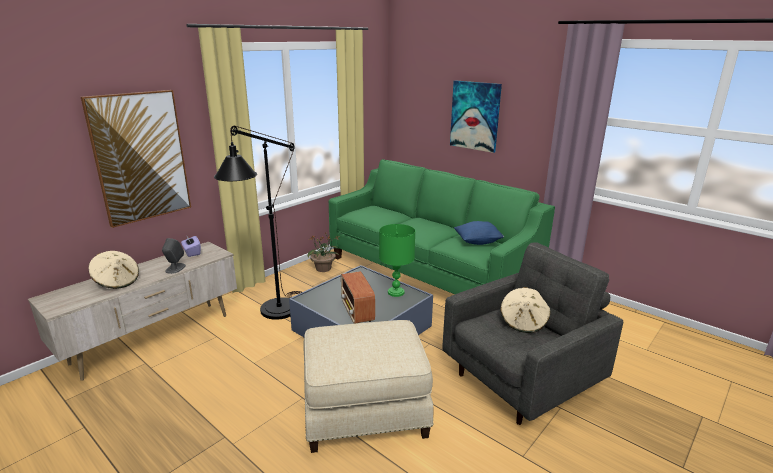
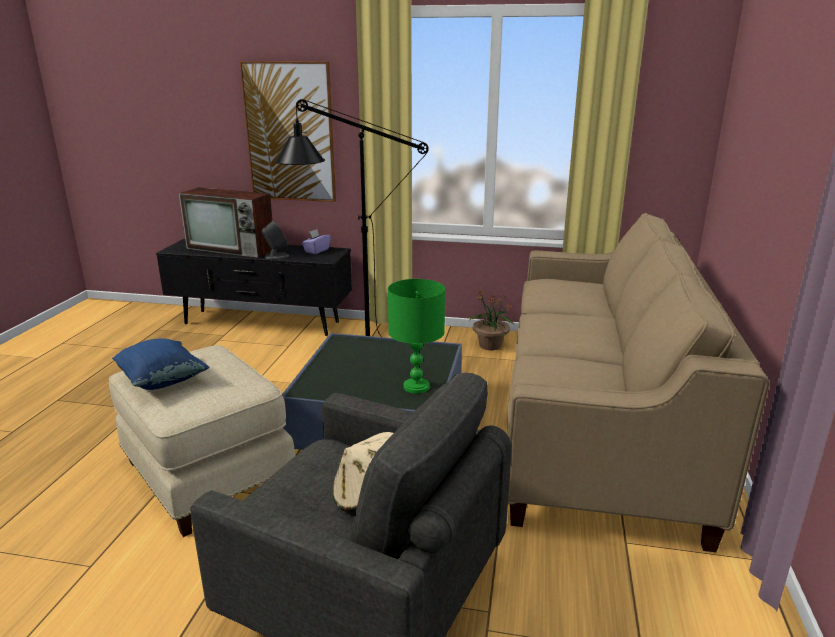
camera: 60 degrees right, 0 degrees up
(117, 282) = (232, 249): beige hat -> television
(154, 339) = (261, 323): beige tv stand -> black tv stand
(357, 312) = (339, 377): radio -> none
(430, 272) = (596, 420): green sofa -> beige sofa
(475, 116) = (779, 149): picture -> none
(478, 242) = (588, 380): blue pillow -> blue pillow (162, 381)

